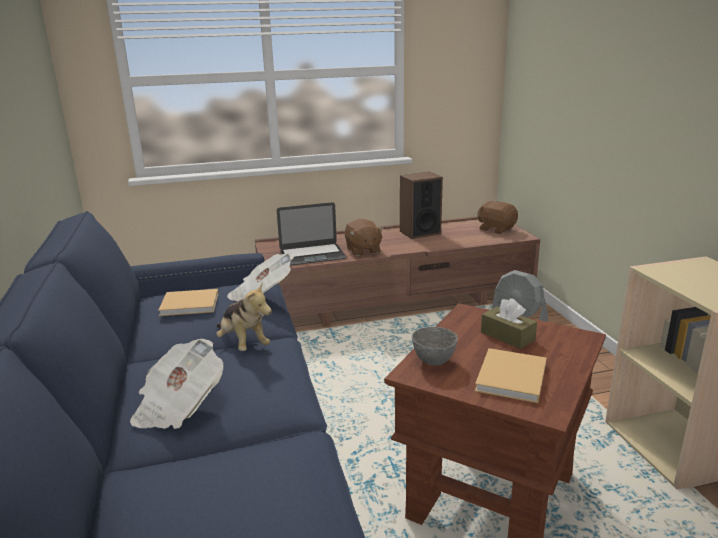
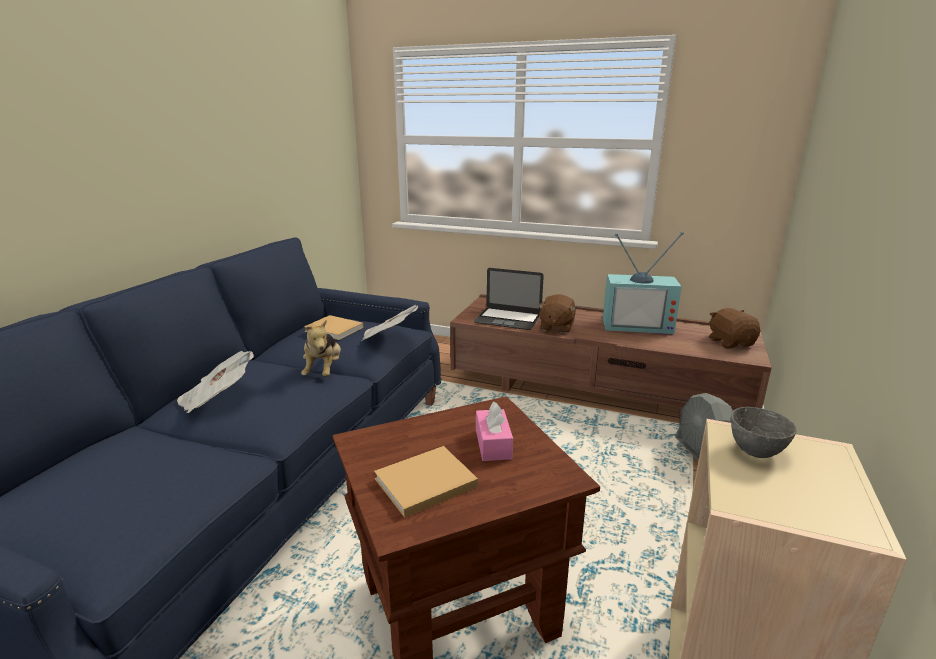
camera: 35 degrees right, 0 degrees up
(420, 232) = (637, 325): speaker -> television
(433, 361) = (390, 438): grey bowl -> grey bowl (754, 451)
(507, 336) = (493, 444): brown tissue box -> pink tissue box

